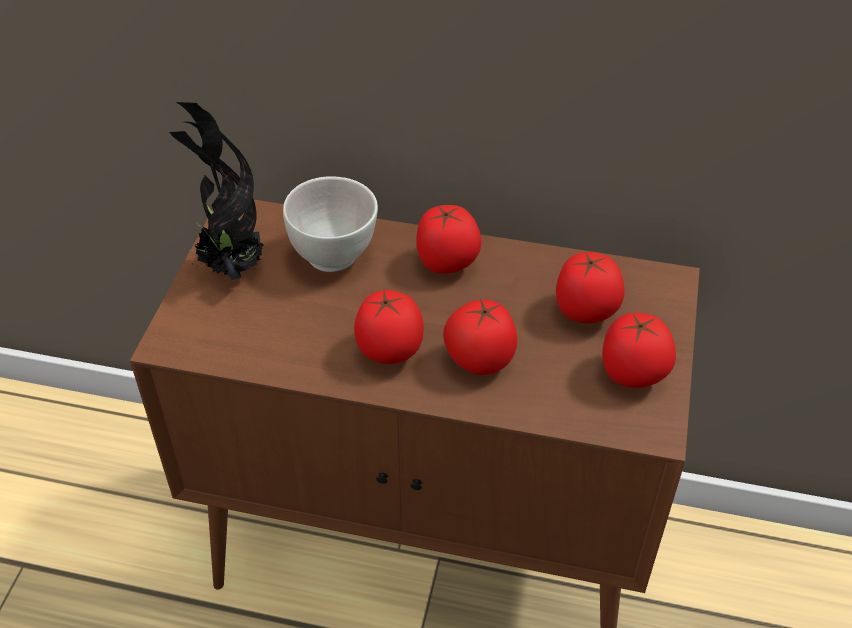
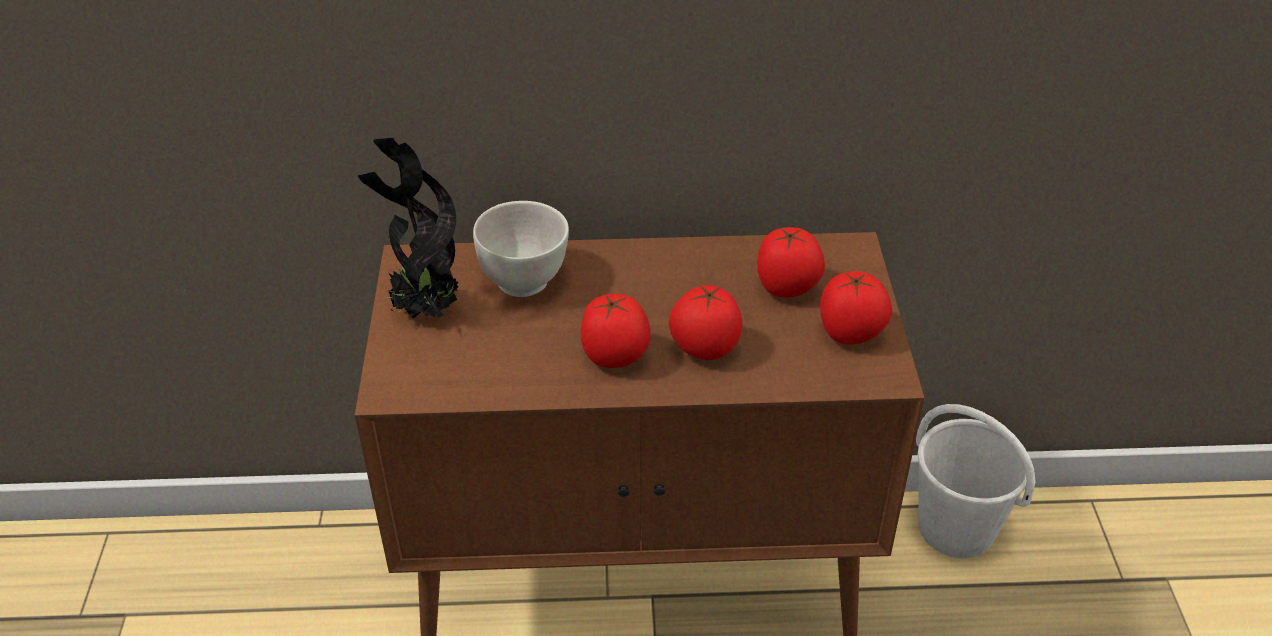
camera: 15 degrees left, 5 degrees down
(447, 264) = (639, 269): tomato -> none
(753, 560) = (957, 529): none -> white bucket

